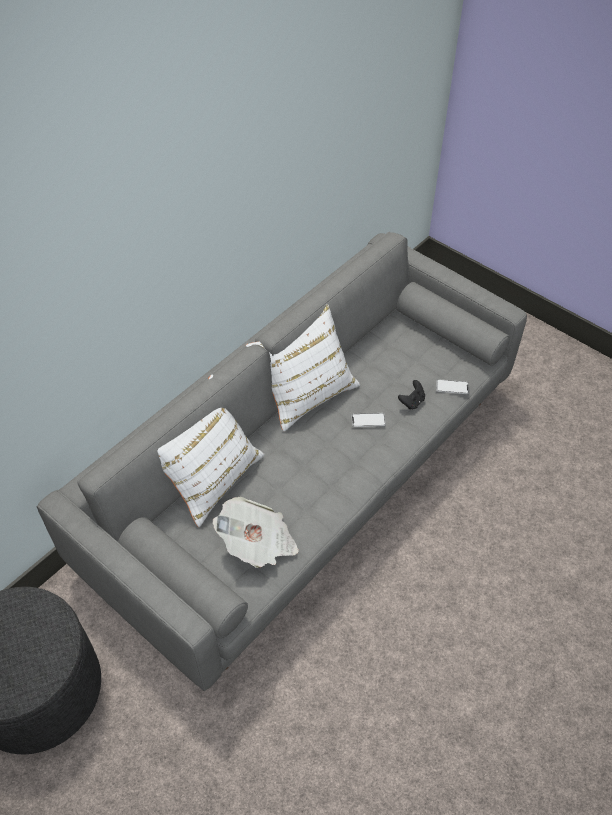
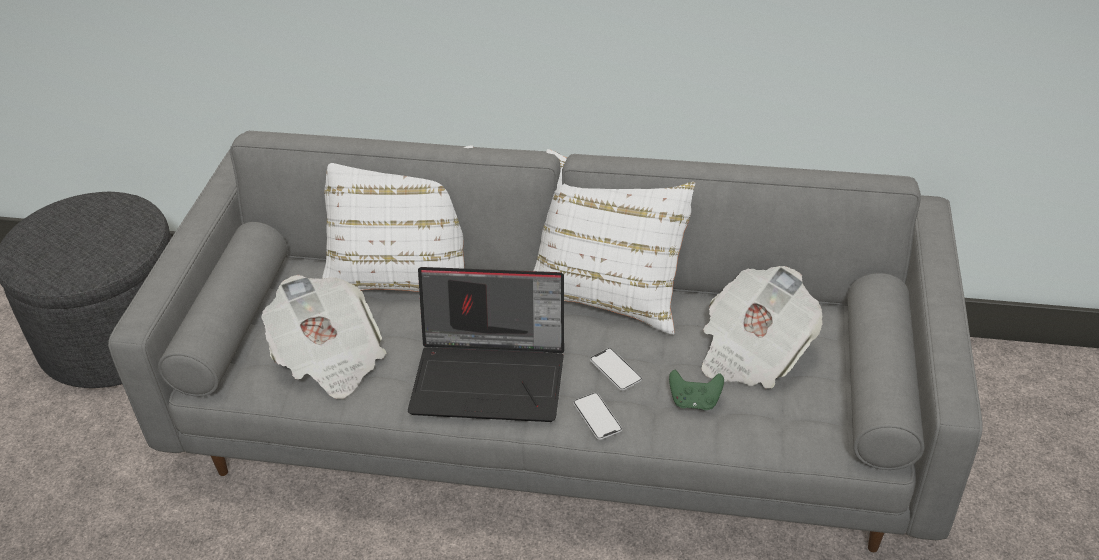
camera: 60 degrees right, 10 degrees down
(332, 473) = (492, 376): none -> laptop
(395, 362) = (753, 351): none -> newspaper
(412, 402) = (694, 402): black game controller -> green game controller
(452, 387) = (769, 435): phone -> phone (597, 417)

